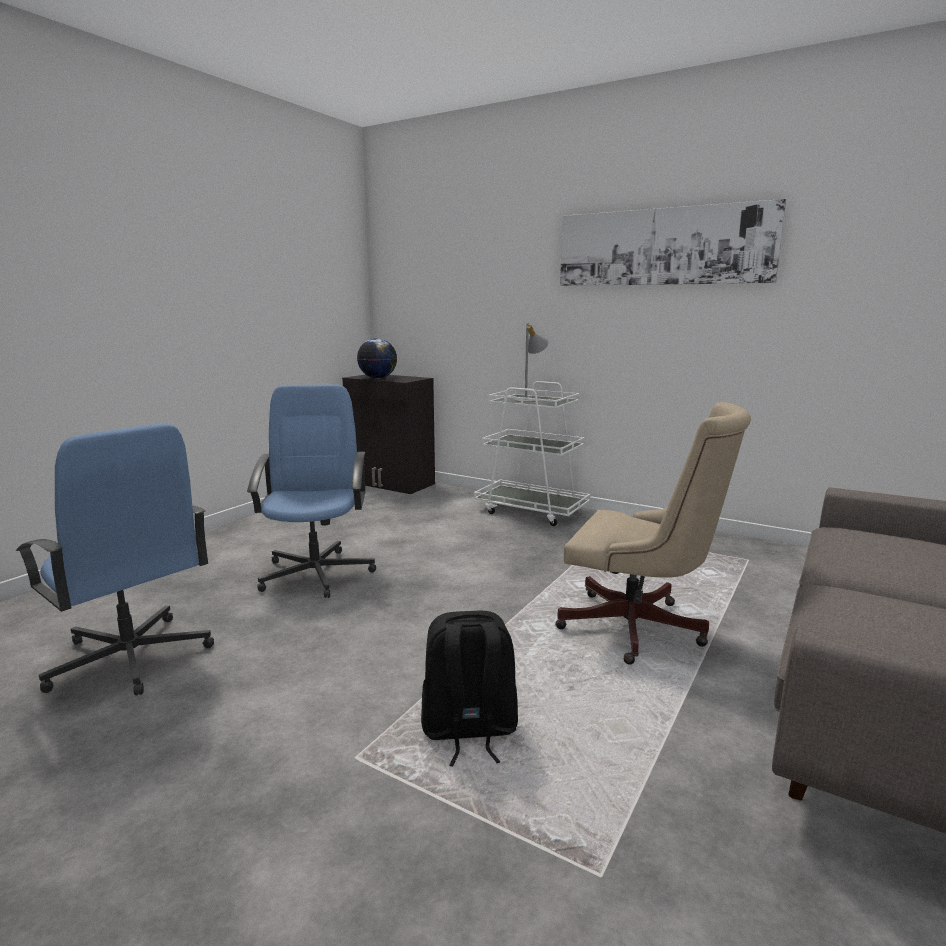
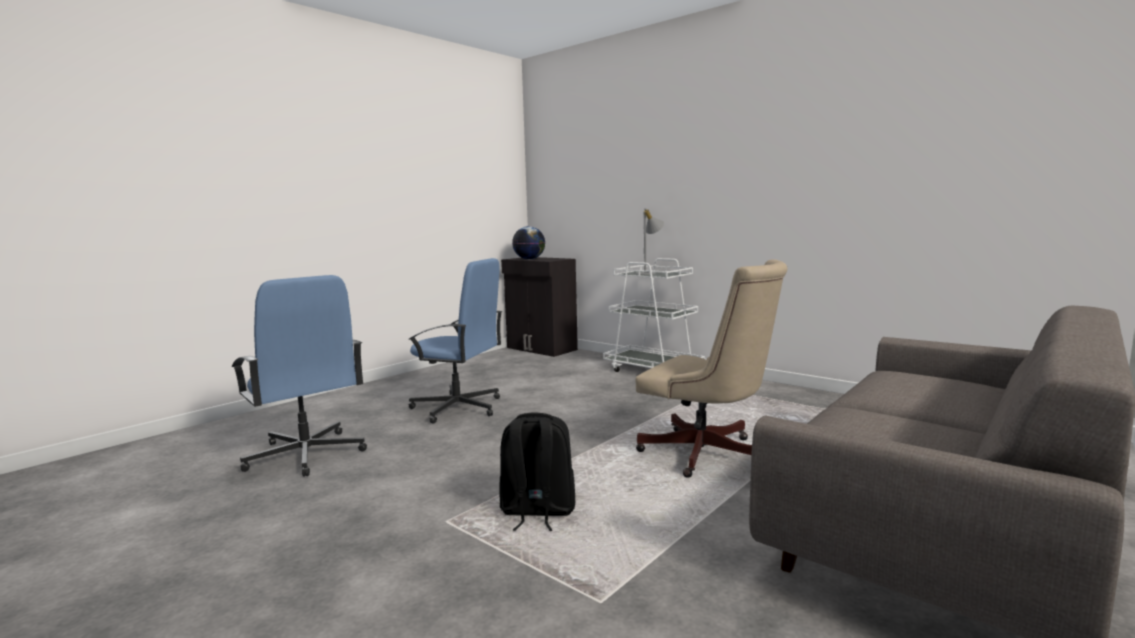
camera: 10 degrees right, 5 degrees down
(317, 573) = (458, 408): blue office chair -> blue office chair turned 105 degrees clockwise
(662, 247) = (758, 140): picture -> none

